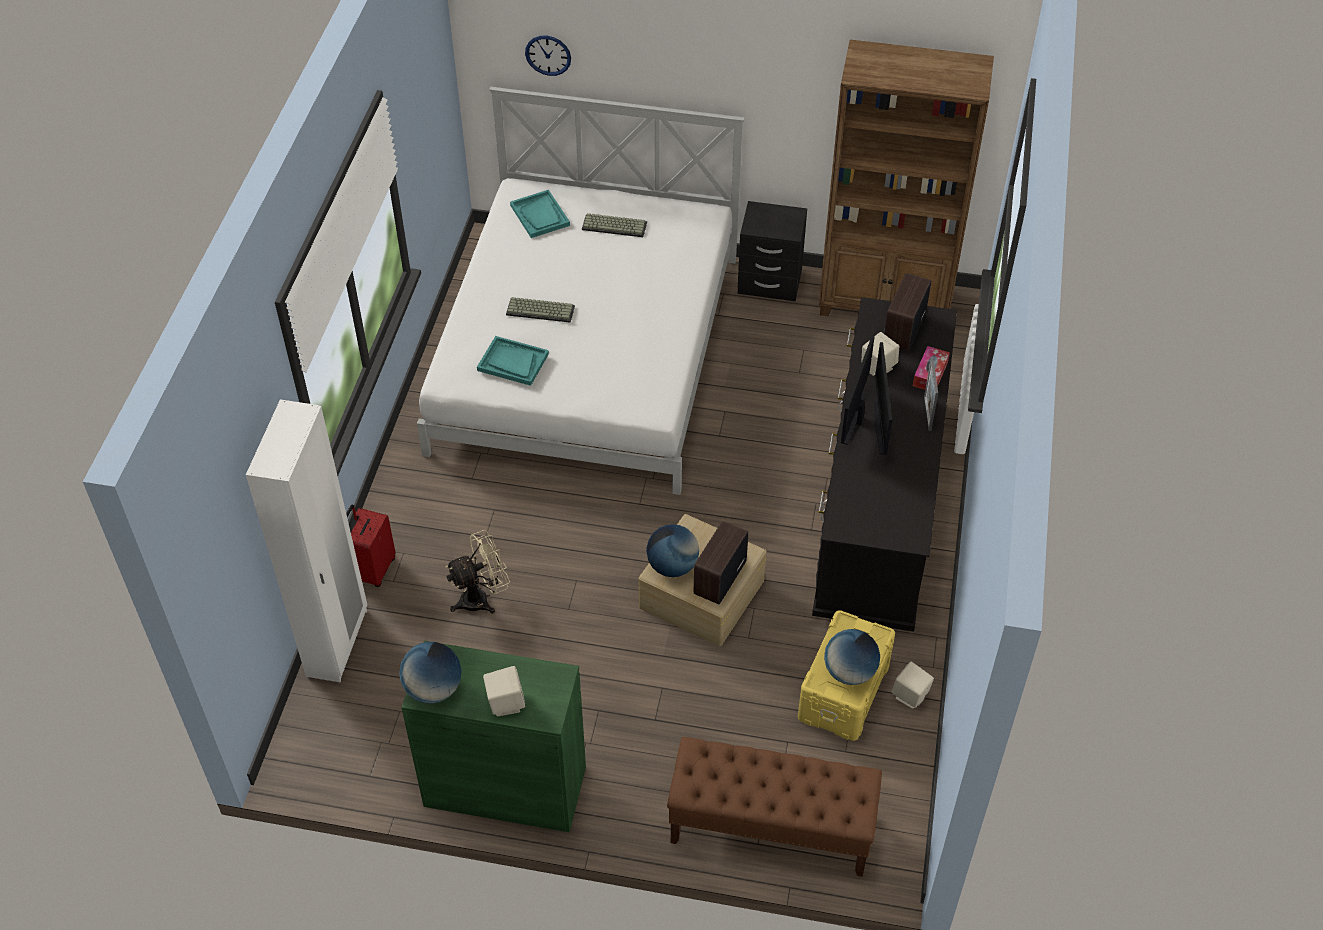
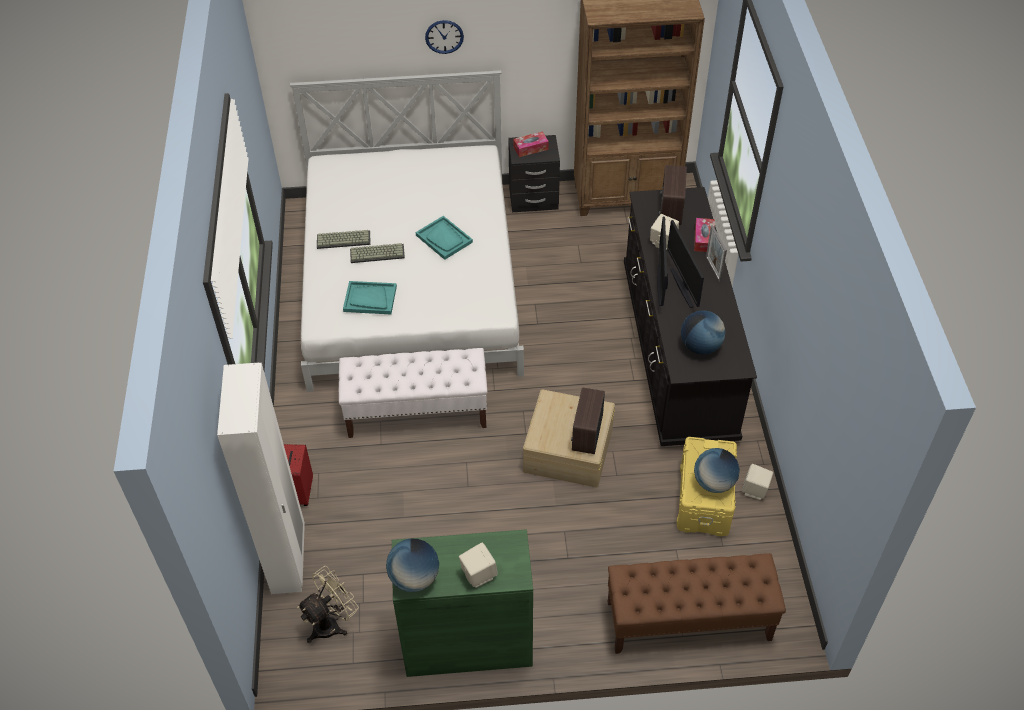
camera: 15 degrees left, 0 degrees up
(481, 598) = (395, 494): beige fan -> beige fan (331, 623)
(540, 215) = (349, 180): turquoise tray -> turquoise tray (444, 239)
(540, 509) = (417, 412): none -> white bench
(548, 55) = (335, 48): wall clock -> wall clock (444, 36)
(615, 225) = (412, 176): keyboard -> keyboard (344, 239)
(672, 566) = (546, 432): globe -> globe (700, 346)
(770, 219) = (530, 148): none -> tissue box

